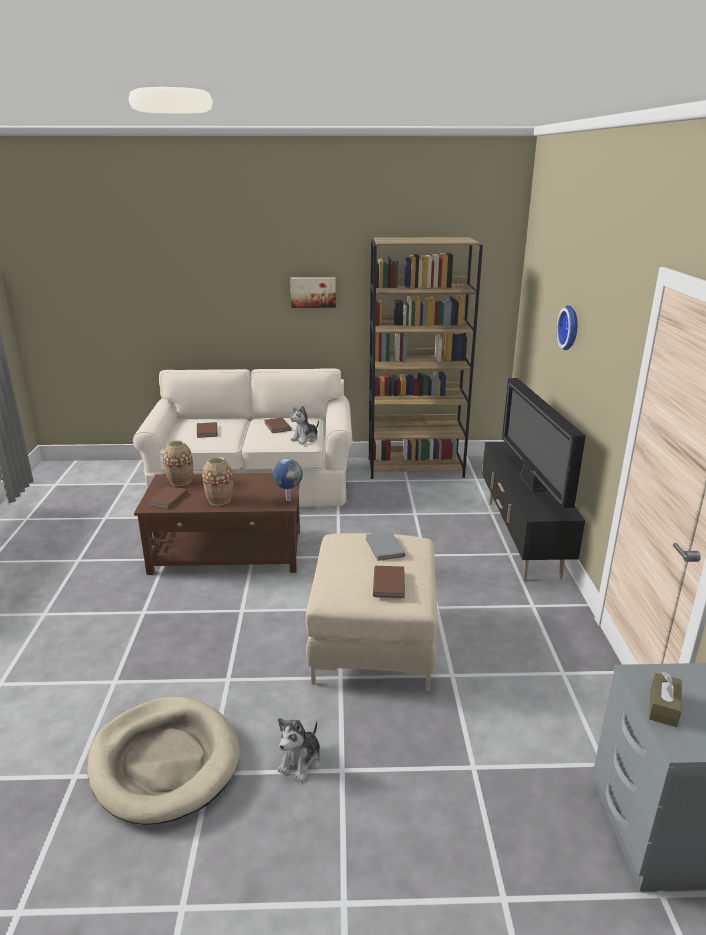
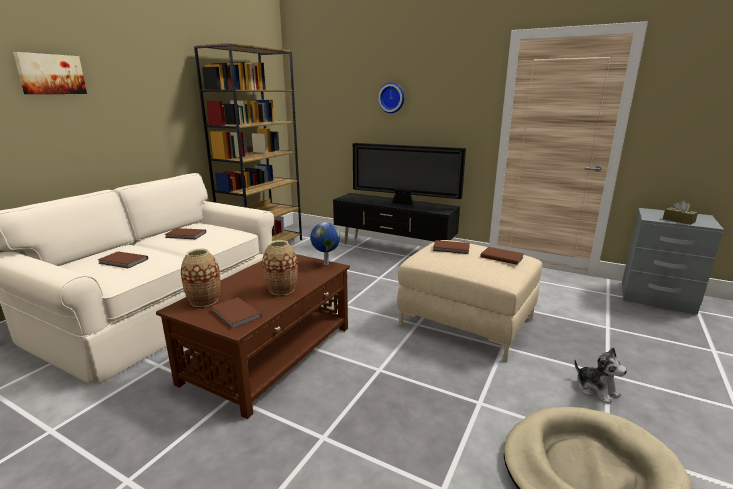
camera: 60 degrees left, 5 degrees down
(305, 439) = (233, 233): plush toy -> none
(313, 292) = (149, 99): picture -> picture (51, 74)
(383, 548) = (451, 249): grey book -> brown book

